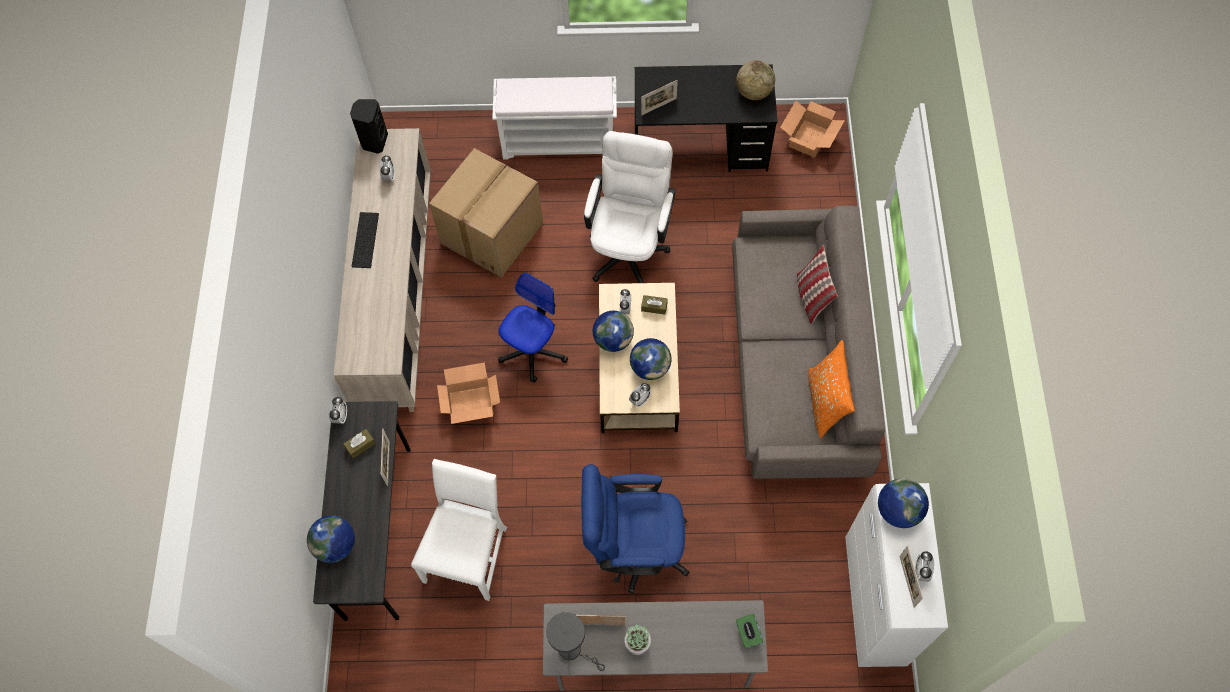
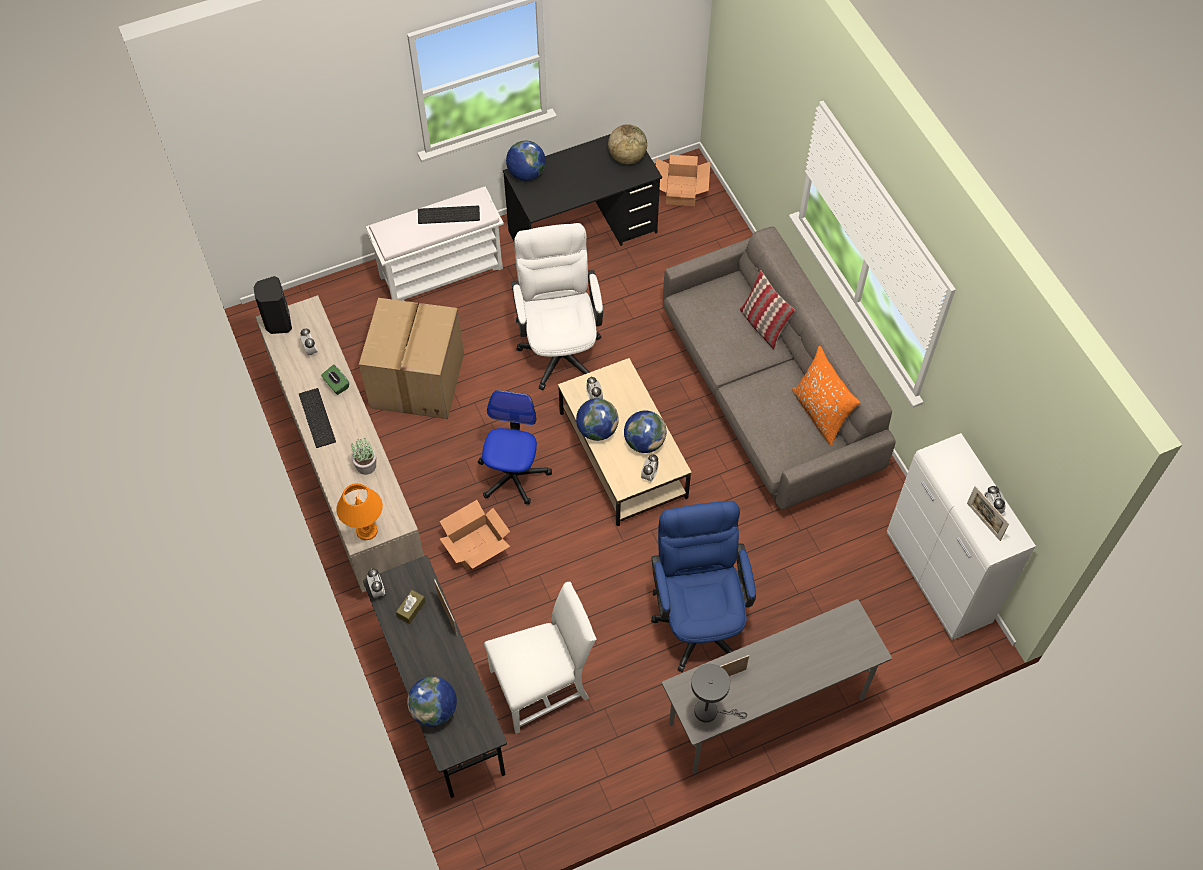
camera: 25 degrees left, 5 degrees down
(357, 358) = (366, 530): none -> orange table lamp
(468, 552) = (543, 685): white chair -> white chair turned 75 degrees clockwise
(570, 92) = (449, 214): none -> keyboard
(634, 547) = (699, 617): blue office chair -> blue office chair turned 105 degrees clockwise
(638, 644) = (766, 682): potted plant -> potted plant (366, 466)
(654, 307) = (621, 386): brown tissue box -> none
(658, 106) = (544, 199): picture frame -> none
(748, 633) = (859, 632): green tissue box -> green tissue box (336, 385)
(898, 510) = (946, 466): globe -> globe (526, 173)

